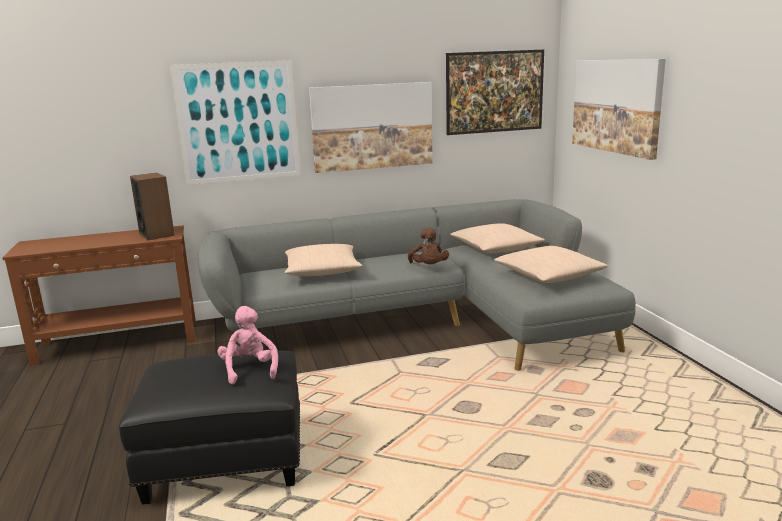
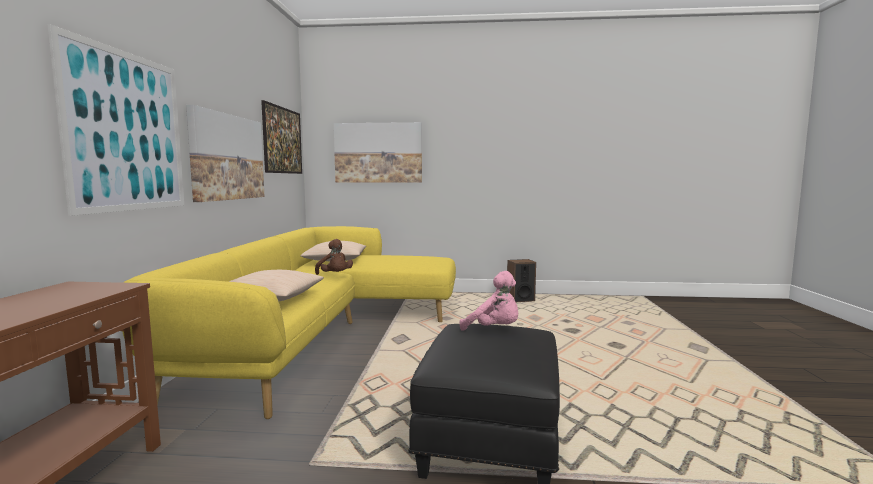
camera: 70 degrees left, 10 degrees down
(157, 234) = (79, 291): speaker -> speaker (520, 300)
(249, 369) = (494, 330): pink plush toy -> pink plush toy turned 150 degrees counterclockwise
(424, 321) = (324, 330): grey sofa -> yellow sofa
(428, 267) = (335, 275): brown plush toy -> brown plush toy turned 45 degrees clockwise
(548, 276) = (412, 260): beige pillow -> none

